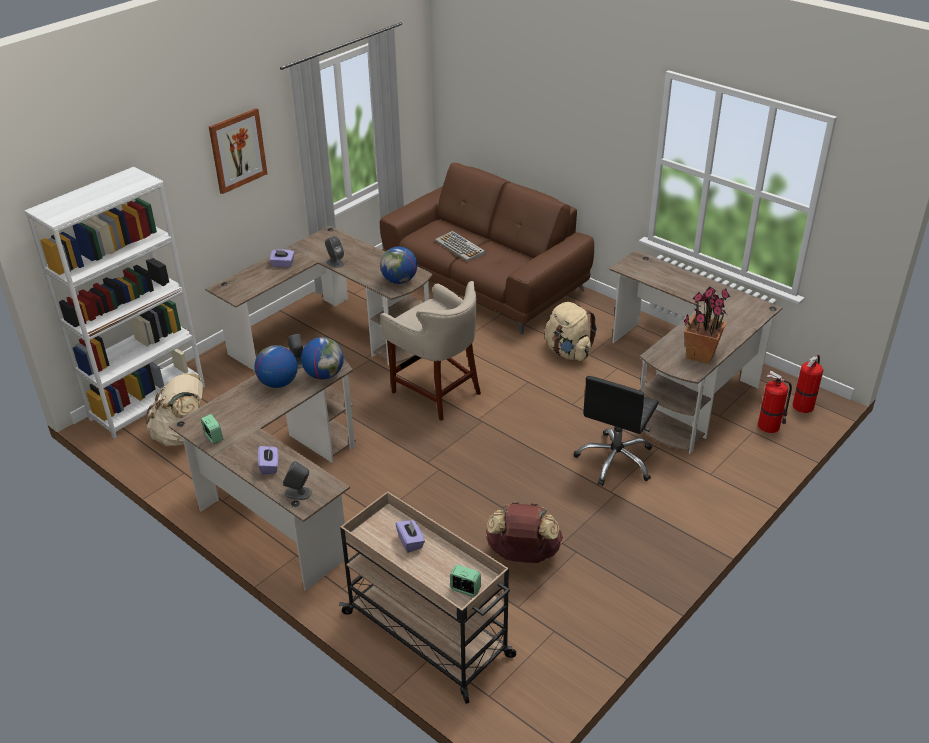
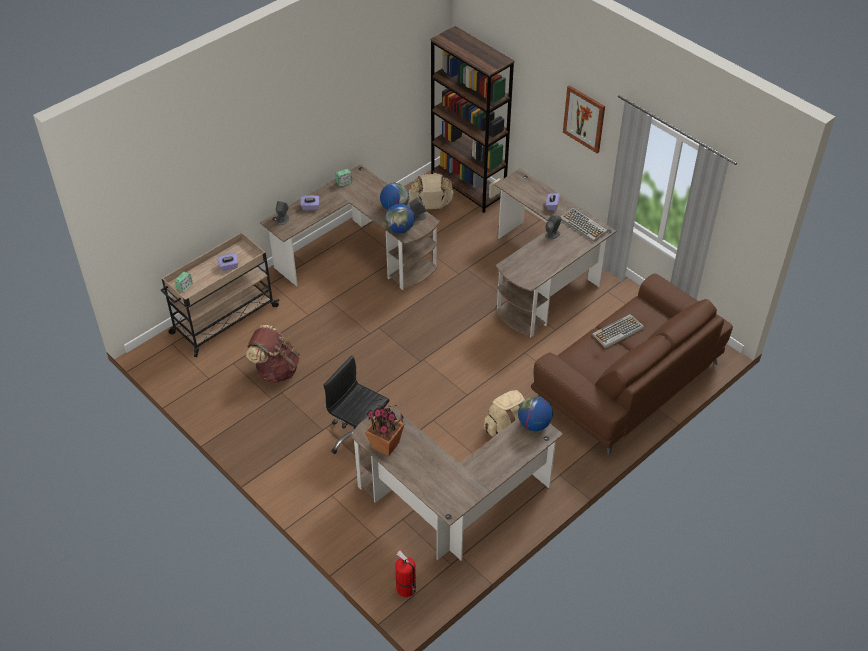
camera: 95 degrees right, 10 degrees up
(148, 402) = (468, 187): white bookcase -> brown bookcase
(320, 243) = (584, 225): none -> keyboard
(399, 281) = (520, 270): globe -> globe (534, 424)
(437, 391) = (461, 337): beige stool -> none
(770, 426) = (382, 553): fire extinguisher -> none

